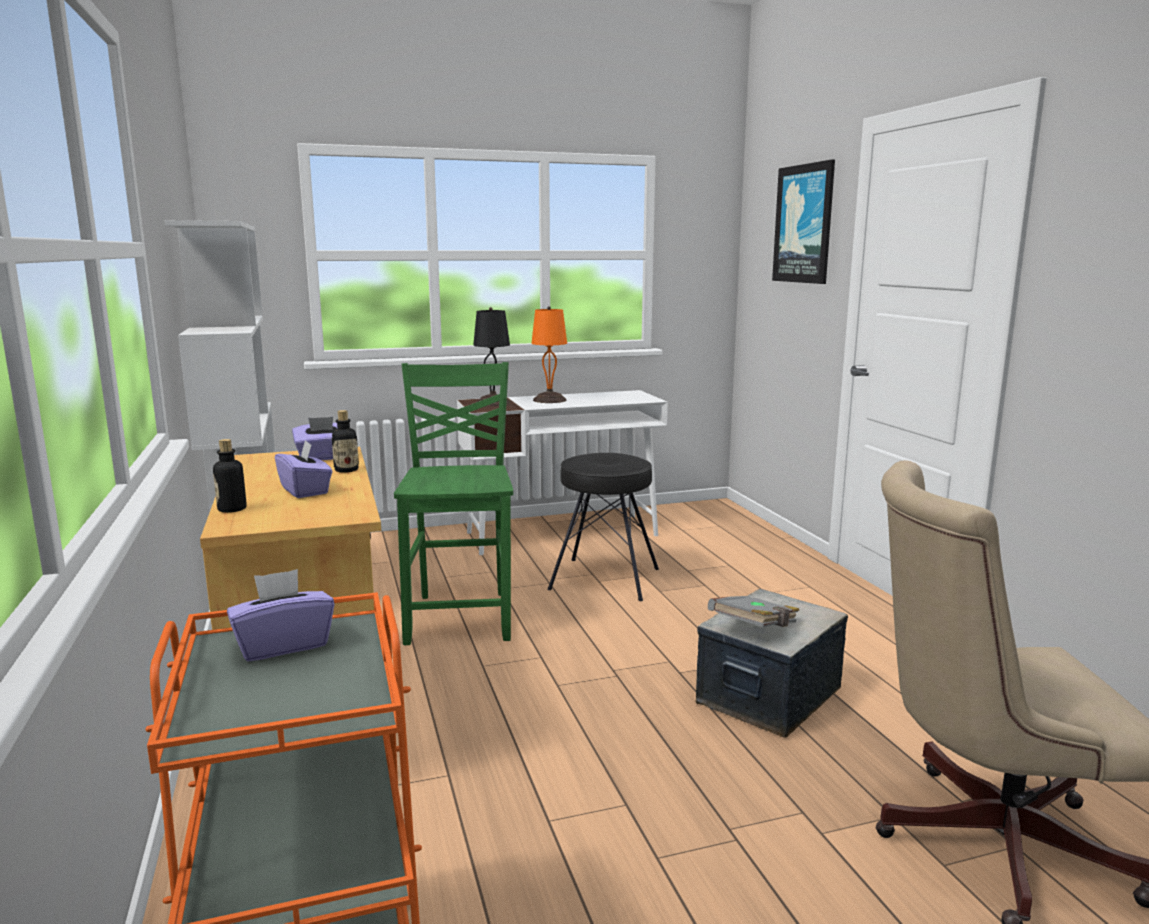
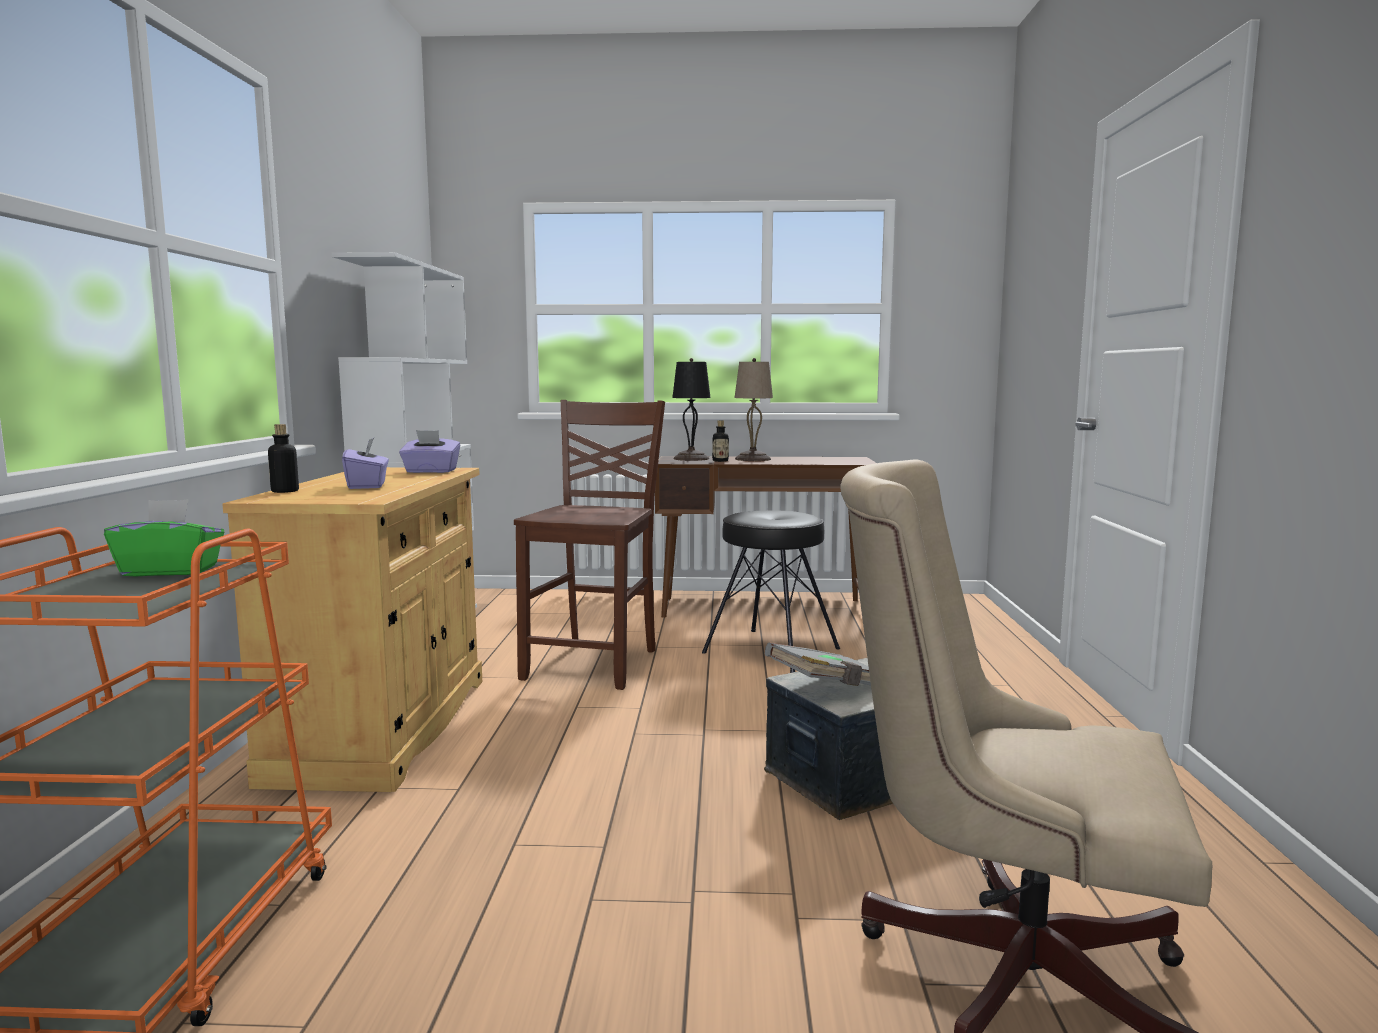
camera: 20 degrees right, 5 degrees down
(283, 645) = (170, 571): purple tissue box -> green tissue box
(346, 470) = (431, 478): bottle -> bottle (720, 461)
(461, 616) = (595, 664): green chair -> brown chair
(548, 400) = (752, 459): orange table lamp -> beige table lamp
(563, 534) = (764, 608): white desk -> brown desk
(804, 224) = (1049, 259): picture -> none

